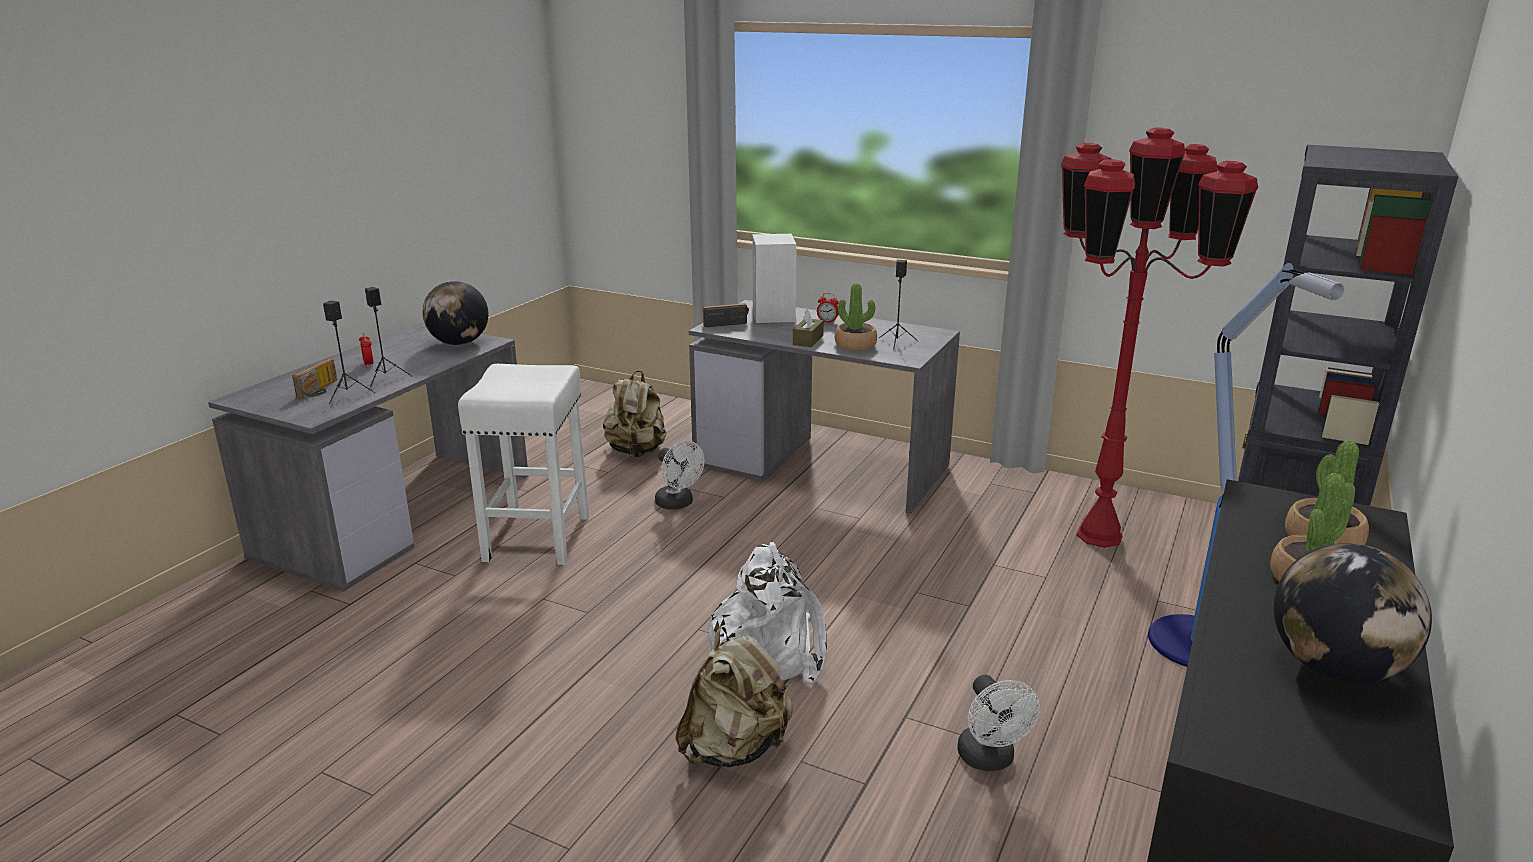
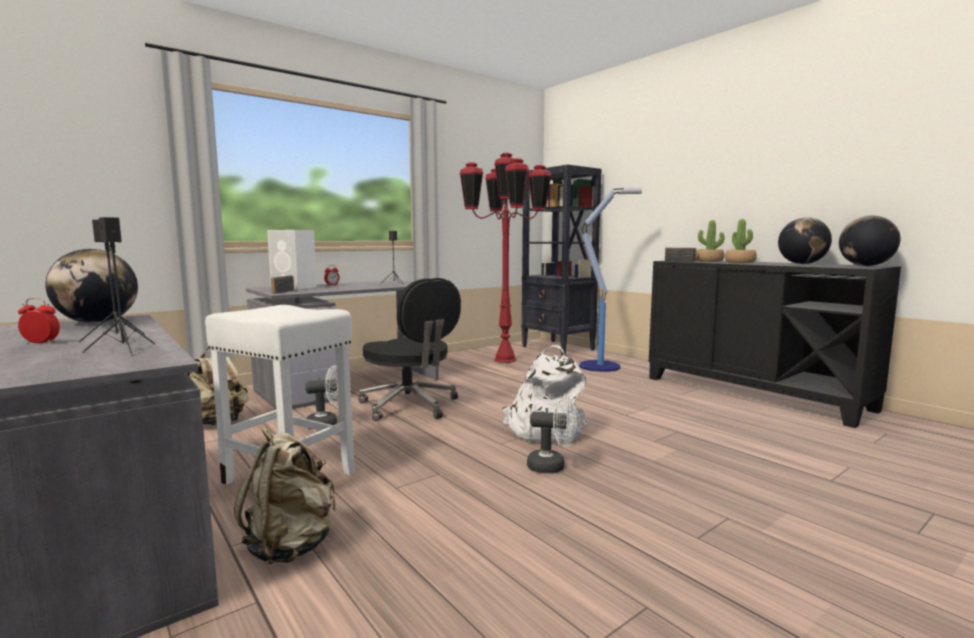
camera: 65 degrees left, 15 degrees down
(320, 390) = (64, 358): radio -> radio (682, 261)
(735, 748) = (636, 454): beige backpack -> beige backpack (291, 545)
(779, 530) = (410, 406): none -> black office chair
(808, 340) = (354, 288): brown tissue box -> none
(855, 345) = (382, 285): potted plant -> none
(990, 760) = (666, 407): white fan -> white fan (552, 466)
(1344, 769) = (865, 266): none -> globe

